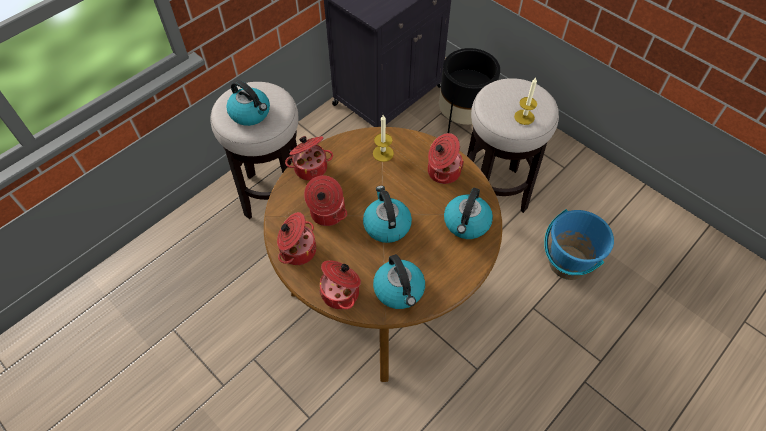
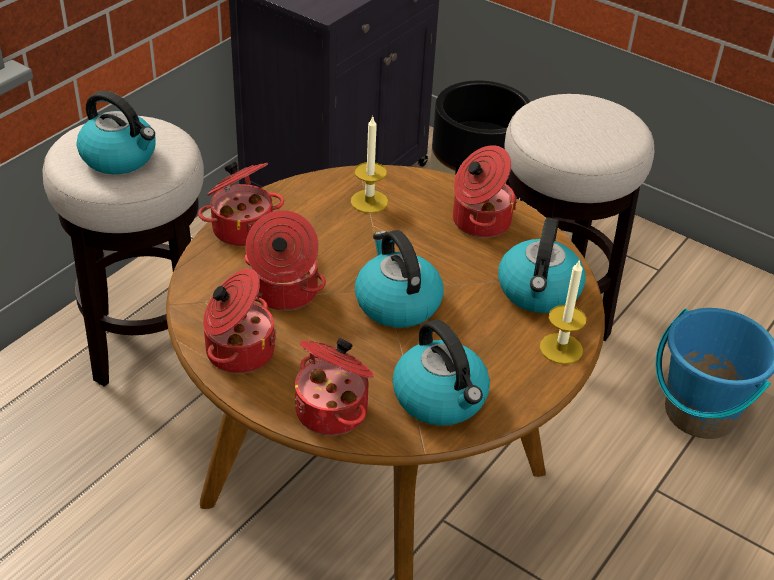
camera: 10 degrees left, 15 degrees down
(524, 117) = (599, 141): candle -> candle (561, 348)

